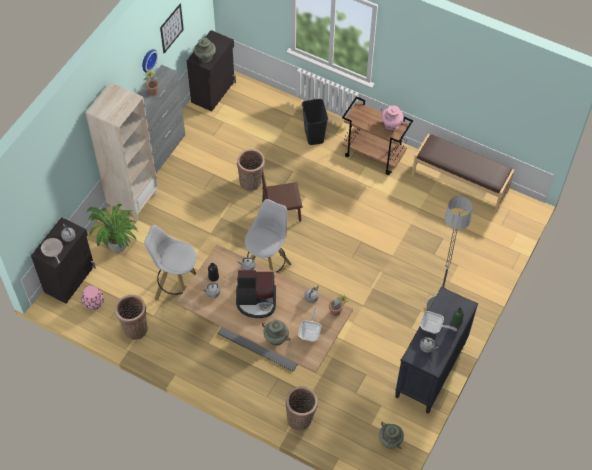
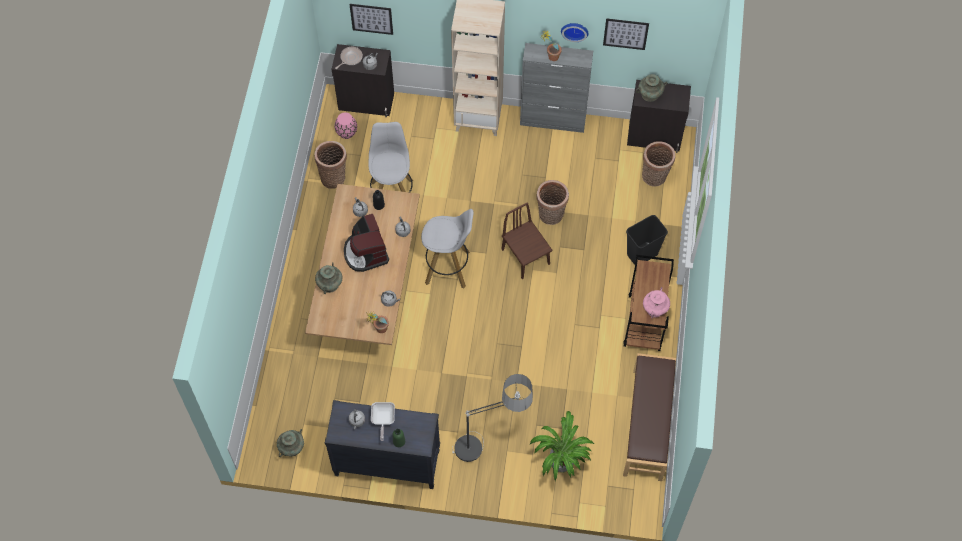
camera: 70 degrees right, 5 degrees up
(43, 203) = (371, 18): none -> picture
(118, 245) = (421, 126): potted plant -> potted plant (561, 463)
(301, 419) = (287, 357): basket -> basket (655, 177)
(310, 332) = (347, 313): frying pan -> none

